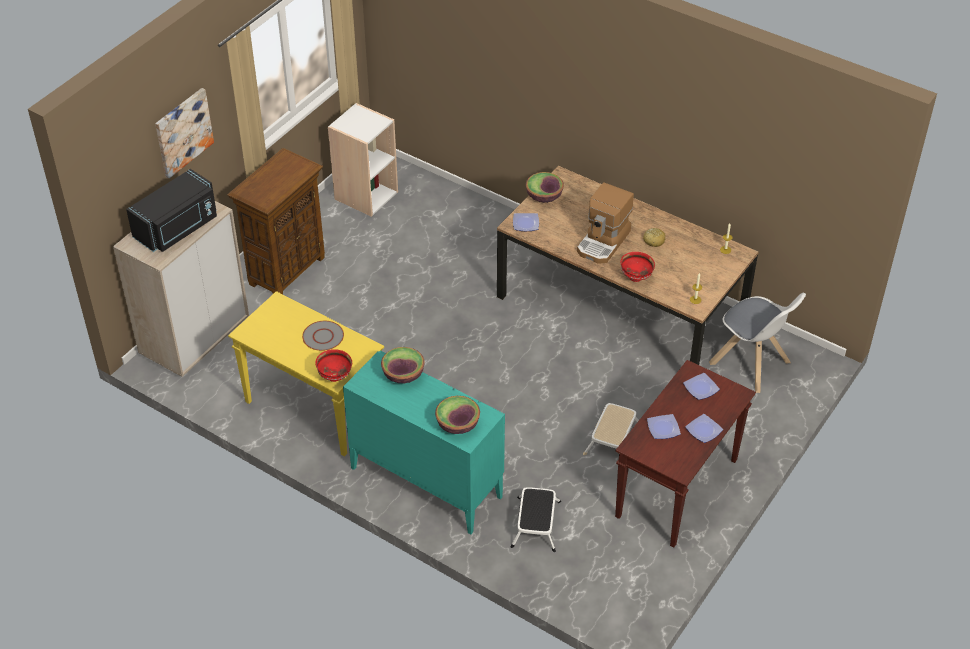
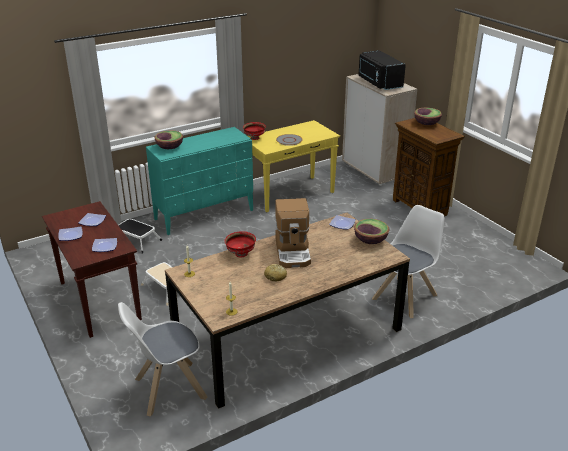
camera: 115 degrees right, 15 degrees down
(183, 132) = (431, 54): picture -> none
(366, 195) = (492, 252): bookcase -> none
(403, 375) = (224, 141): bowl -> bowl (426, 123)
(496, 243) = (406, 296): none -> chair
(604, 242) = (293, 252): coffee machine -> coffee machine turned 150 degrees counterclockwise

